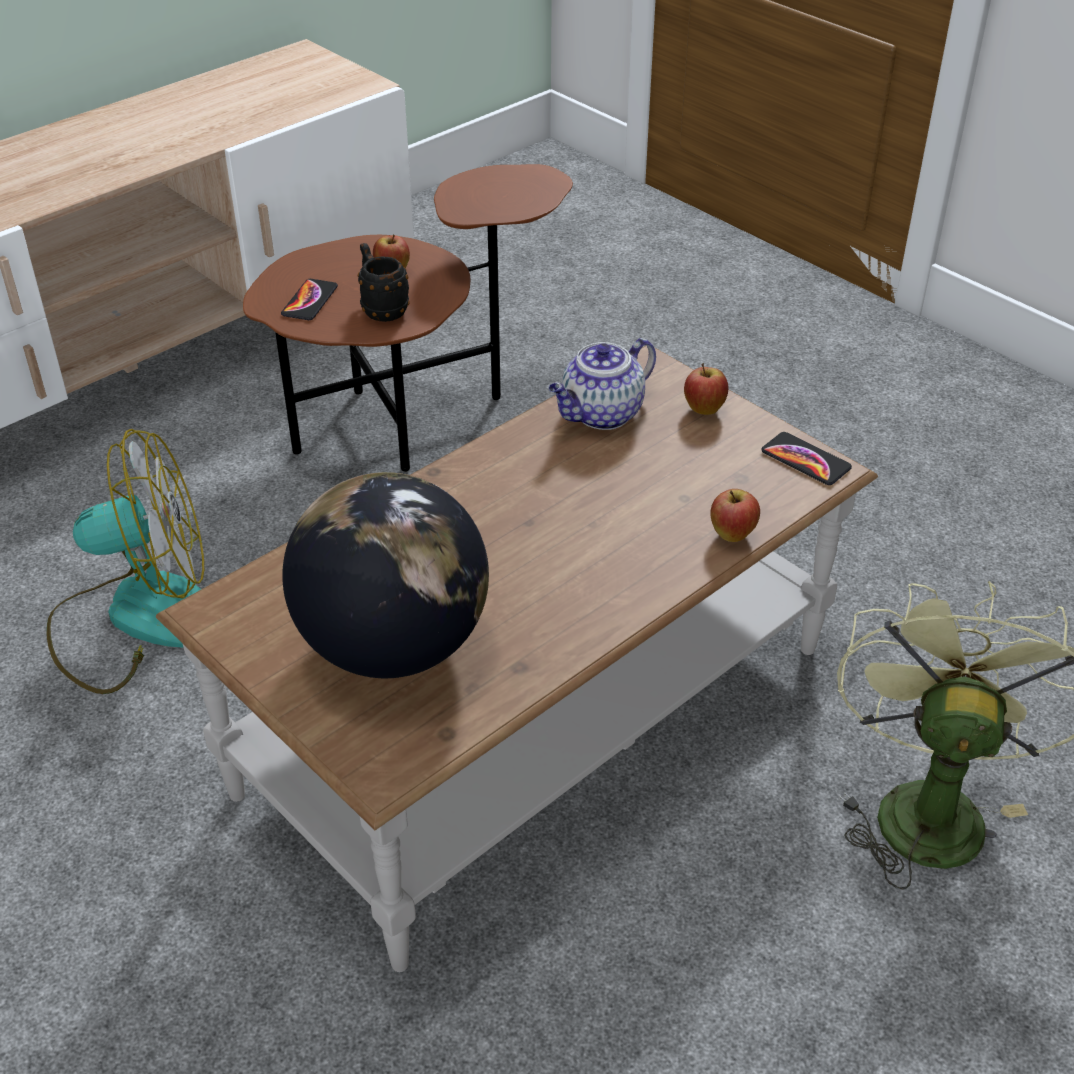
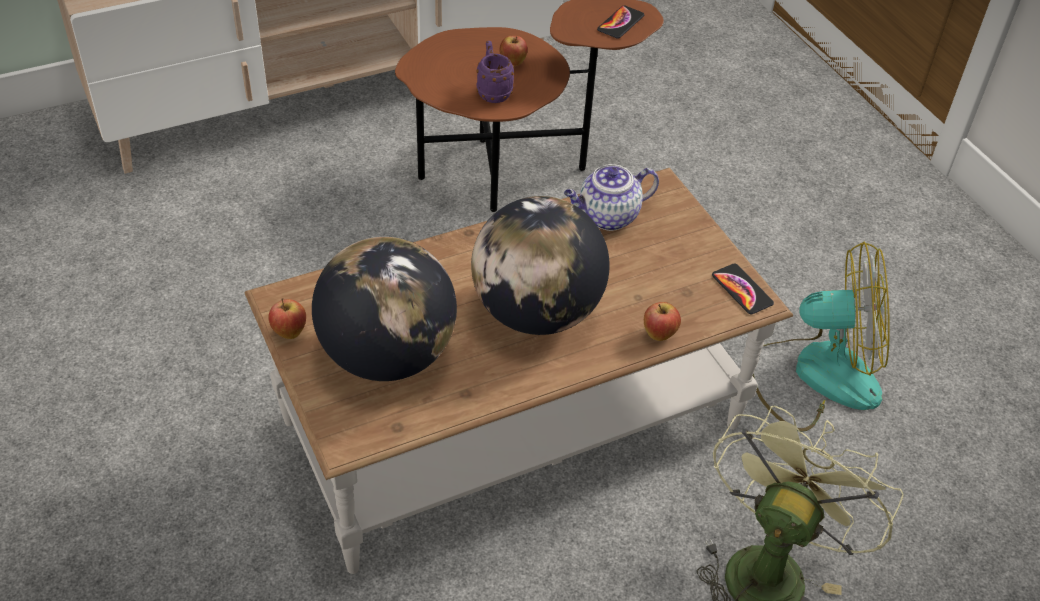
camera: 15 degrees right, 5 degrees up
(137, 618) = (268, 277): fan -> fan (815, 375)
(309, 301) = (444, 73): phone -> phone (620, 23)
(381, 309) = (493, 91): black mug -> purple mug
(566, 546) = (536, 313): none -> globe
(704, 410) = (684, 231): apple -> apple (289, 333)

